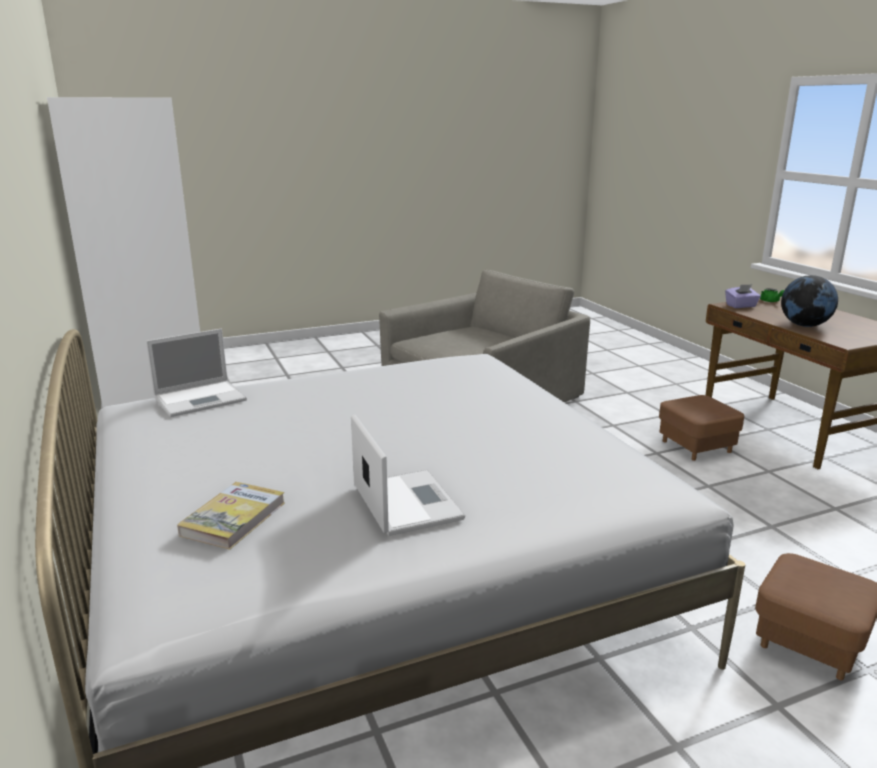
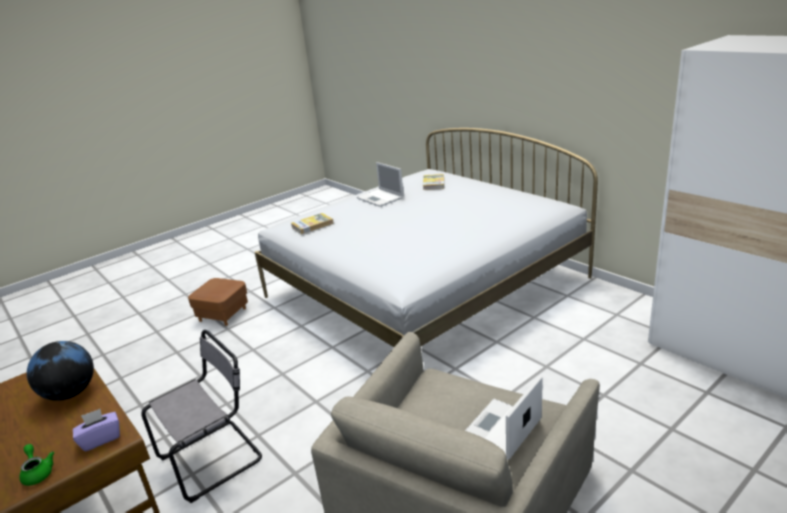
camera: 165 degrees right, 5 degrees up
(202, 398) = (528, 211): laptop -> laptop (500, 430)
(591, 461) = (312, 225): none -> book
(696, 446) = (214, 457): brown ottoman -> grey chair

